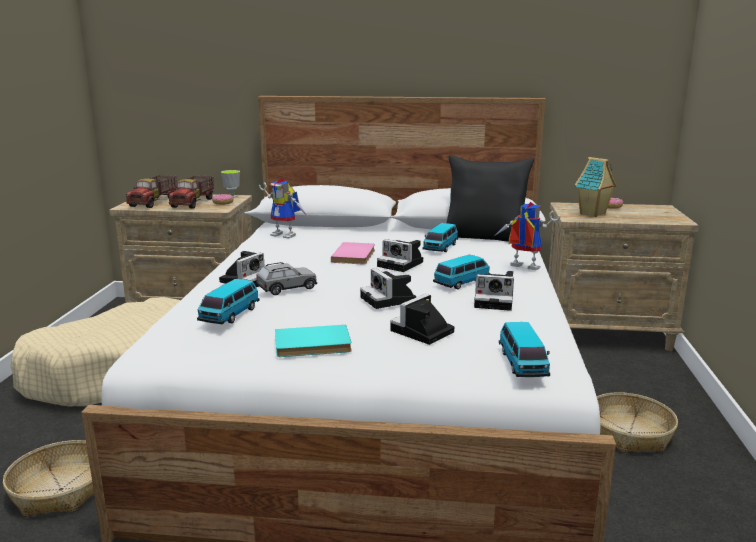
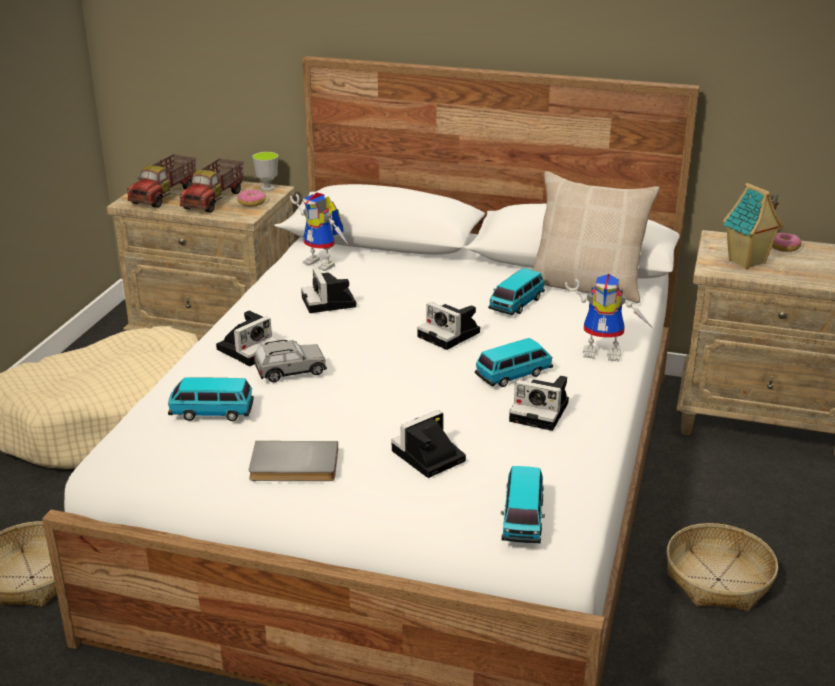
camera: 10 degrees right, 10 degrees up
(229, 315) = (211, 412): toy car -> toy car turned 60 degrees clockwise
(313, 345) = (294, 466): turquoise book -> grey book
(355, 256) = (397, 314): pink book -> none
(389, 300) = (410, 398): camera -> camera (330, 303)
(485, 237) = (587, 286): black pillow -> beige pillow
(521, 267) = (605, 352): toy robot -> toy robot turned 150 degrees clockwise

